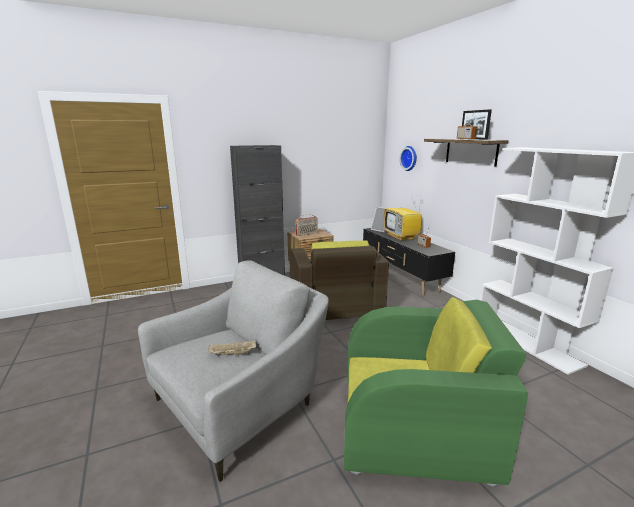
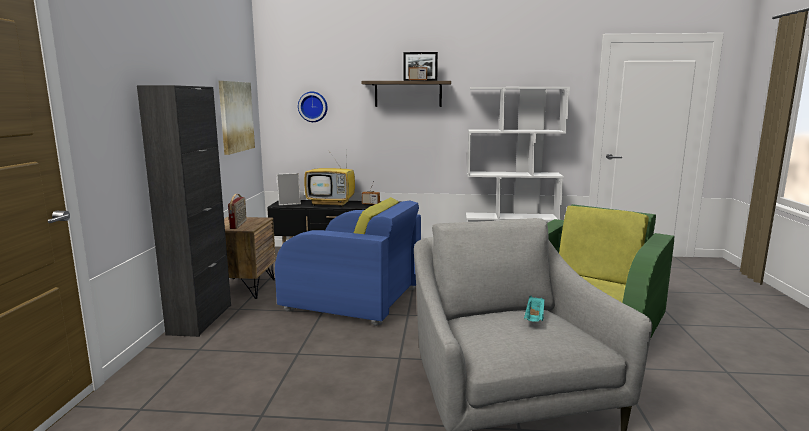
camera: 60 degrees left, 5 degrees down
(232, 354) = (534, 318): beige tray -> turquoise tray
(333, 307) = (354, 299): brown armchair -> blue armchair
(345, 163) = (236, 116): none -> picture

